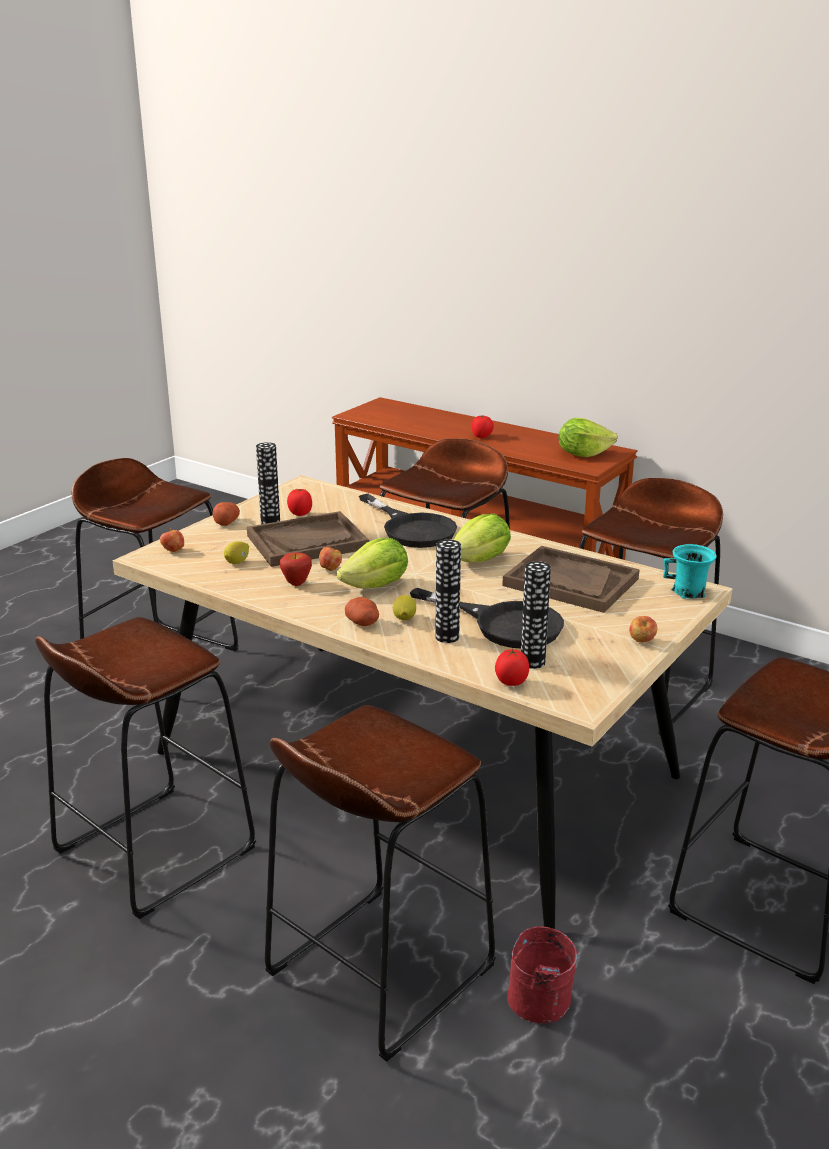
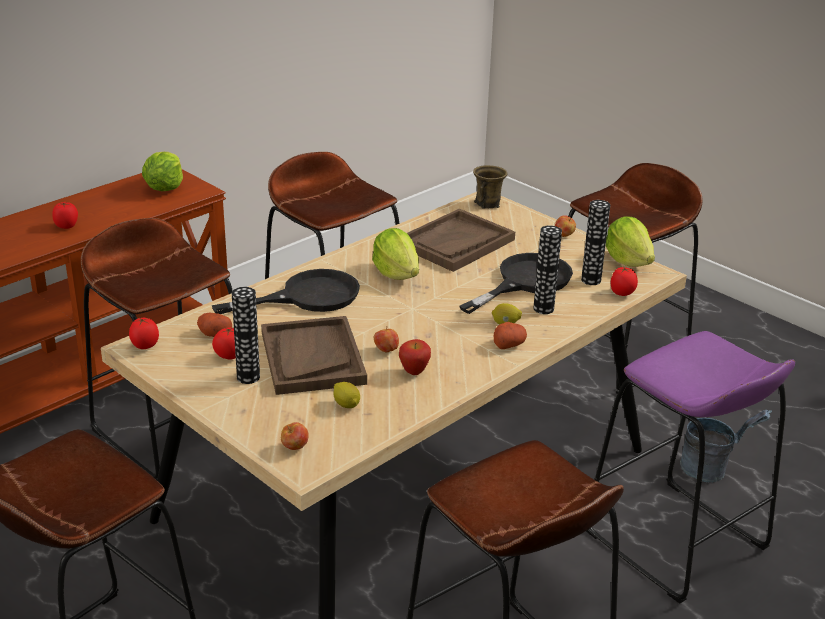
camera: 80 degrees left, 5 degrees up
(226, 522) = (225, 407): potato -> potato (214, 334)
(305, 486) = (145, 346): none -> tomato
(376, 586) = (434, 330): lettuce -> lettuce (628, 260)
(379, 969) = (675, 540): brown stool -> purple stool
(540, 1009) = (712, 469): red bucket -> grey bucket
(689, 592) = (488, 203): turquoise mug -> brown mug

